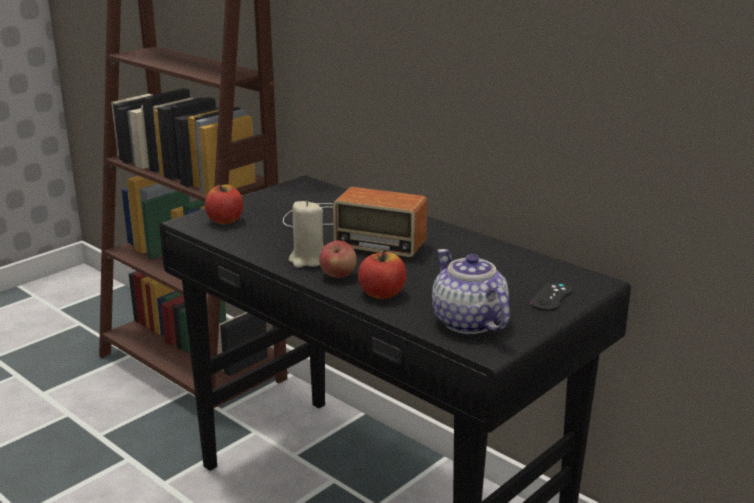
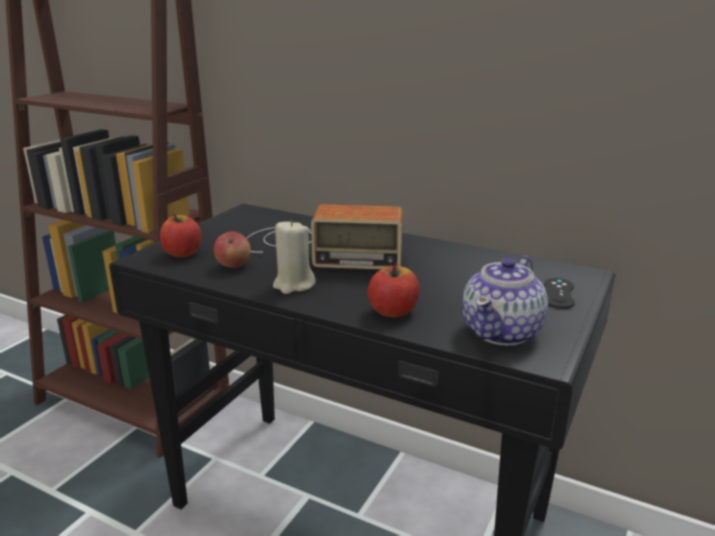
camera: 15 degrees left, 0 degrees up
(338, 275) = (335, 297): apple -> apple (233, 266)
(468, 322) = (502, 331): teapot -> teapot turned 105 degrees counterclockwise

